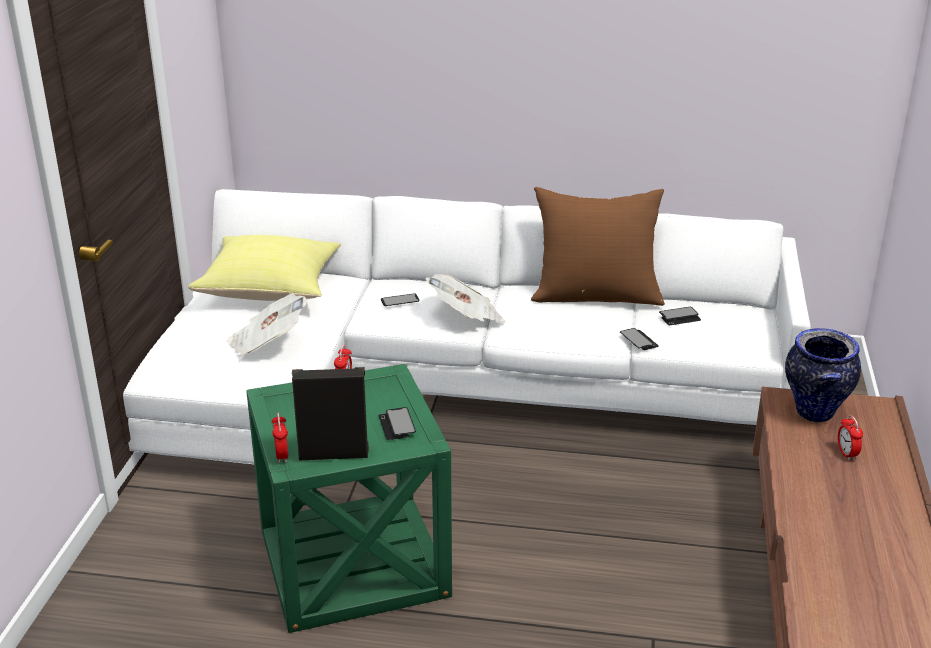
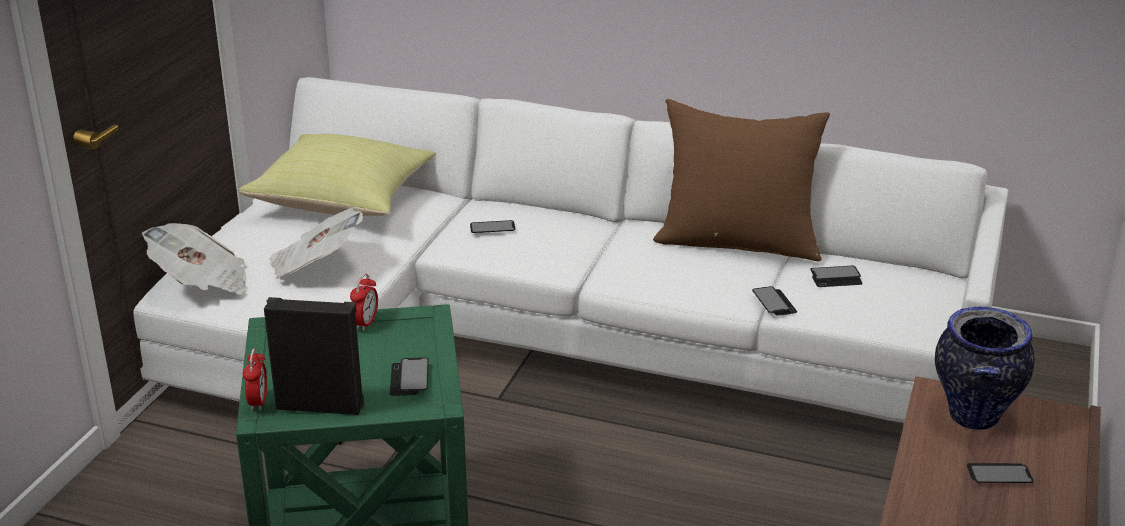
camera: 10 degrees right, 0 degrees up
(466, 317) = (567, 255): newspaper -> newspaper (201, 282)
(846, 454) = (999, 475): alarm clock -> phone

